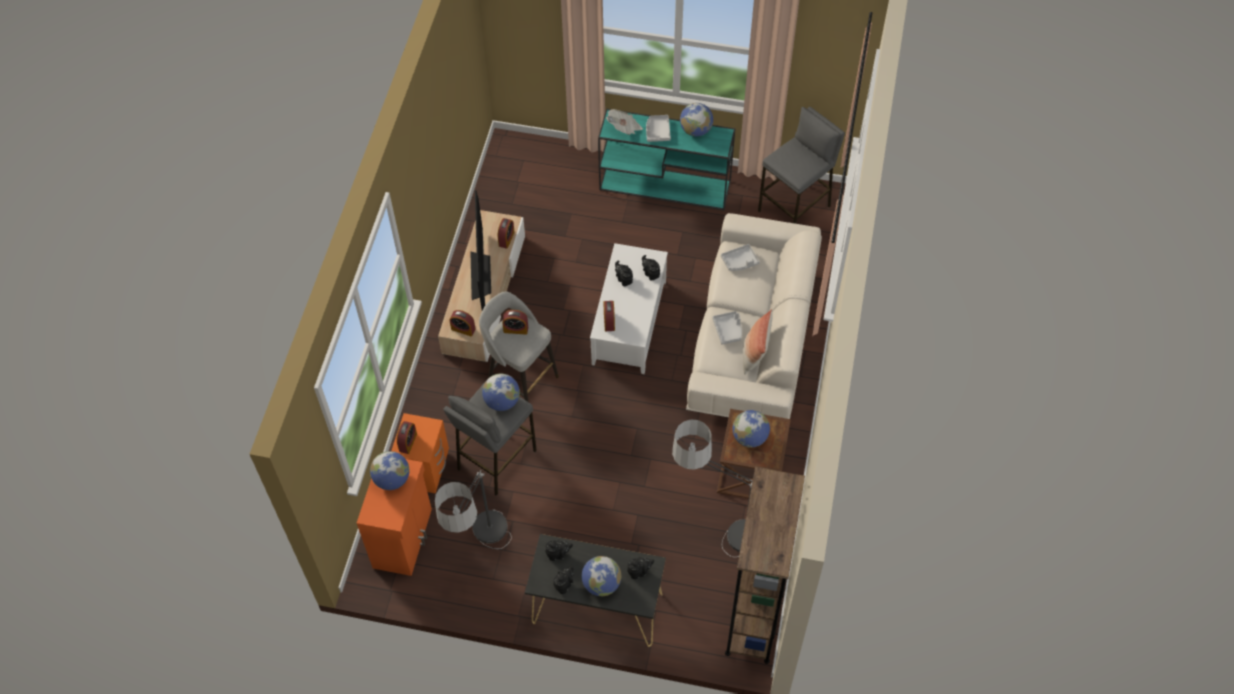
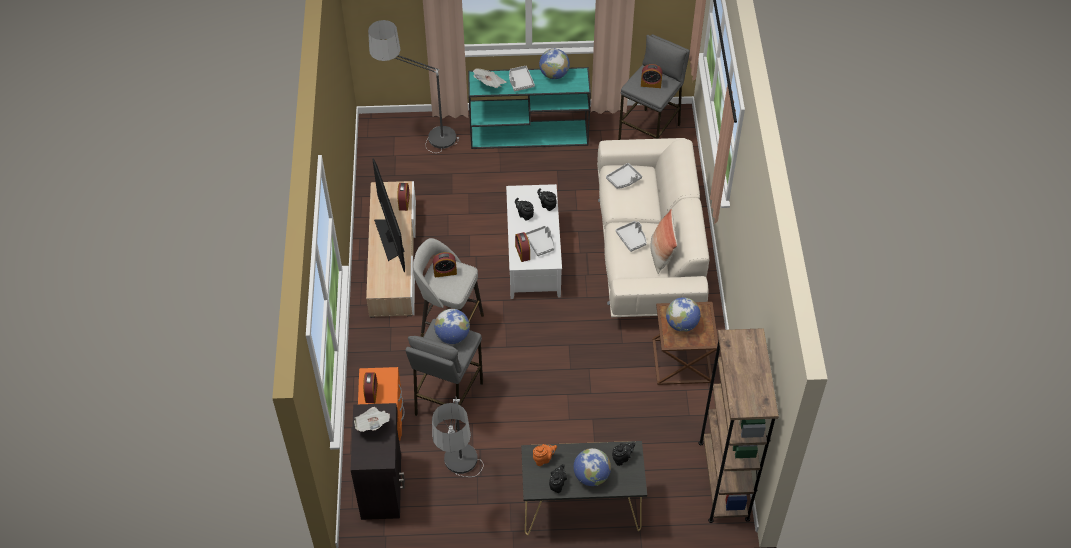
camera: 15 degrees left, 5 degrees down
(392, 479) = (372, 424): globe -> newspaper
(404, 538) = (382, 486): orange cabinet -> black cabinet
(463, 329) = (388, 287): alarm clock -> alarm clock (651, 84)
(558, 554) = (543, 459): black teapot -> orange teapot
(631, 315) = (541, 243): none -> grey tray
(716, 531) = (667, 418): floor lamp -> floor lamp (419, 139)

